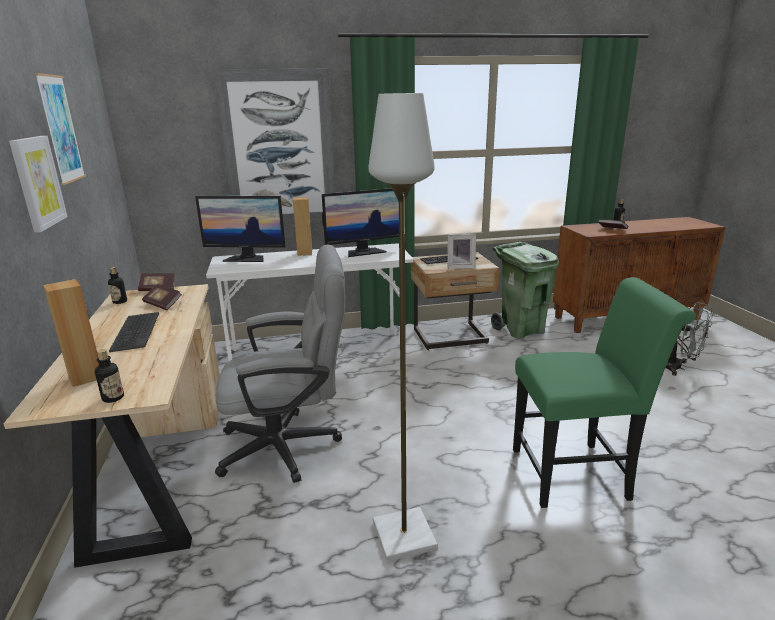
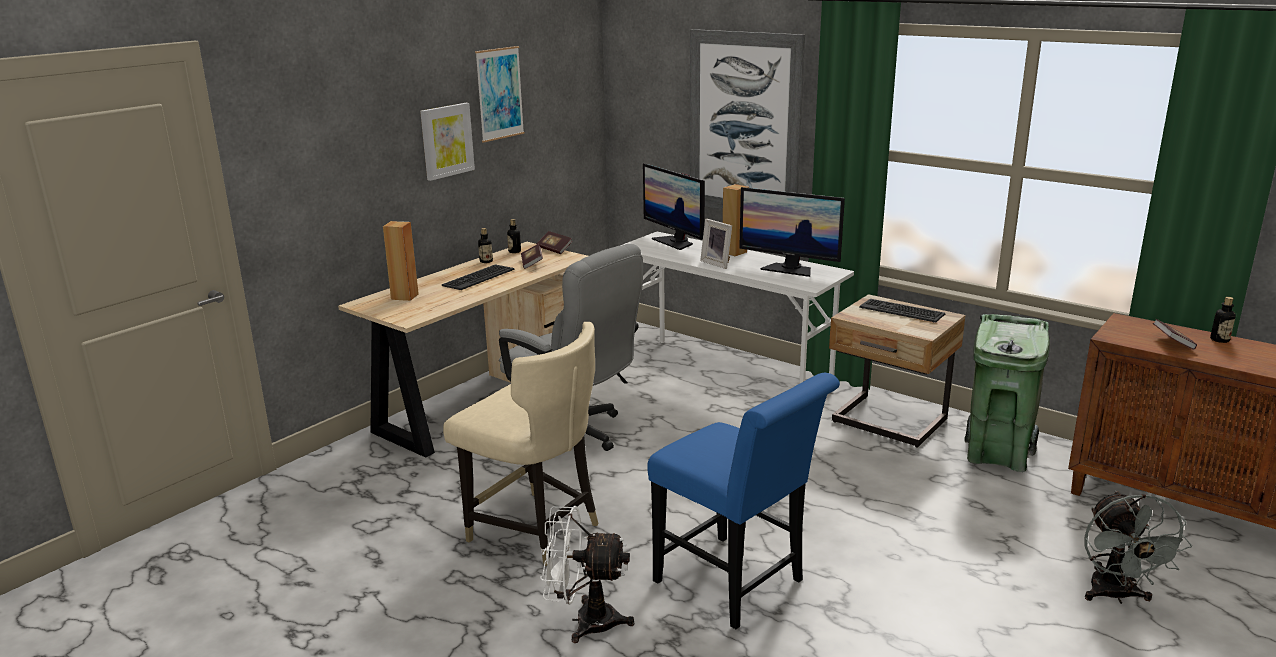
camera: 50 degrees right, 0 degrees up
(113, 398) = (393, 313): bottle -> bottle (486, 261)
(405, 536) = (535, 530): grey floor lamp -> beige chair
(460, 267) = (888, 324): picture frame -> picture frame (718, 263)
(570, 574) = (584, 621): none -> white fan
(578, 473) = (736, 585): green chair -> blue chair

